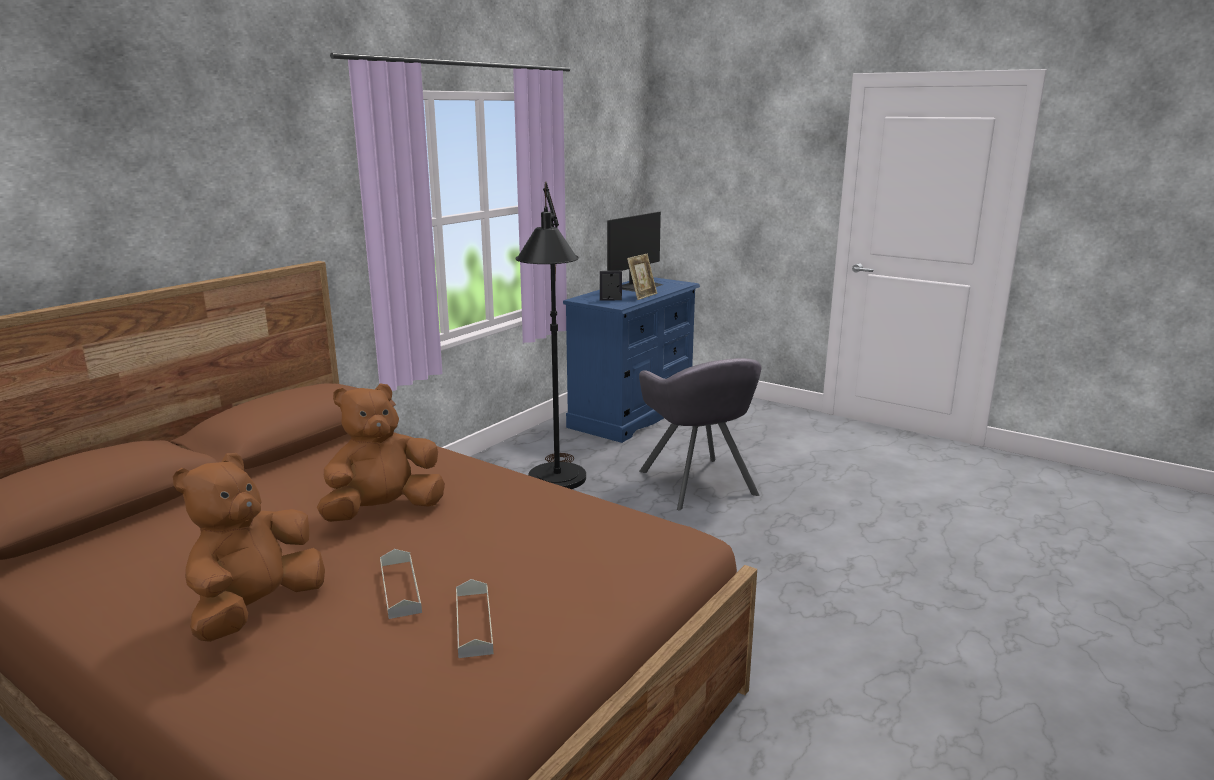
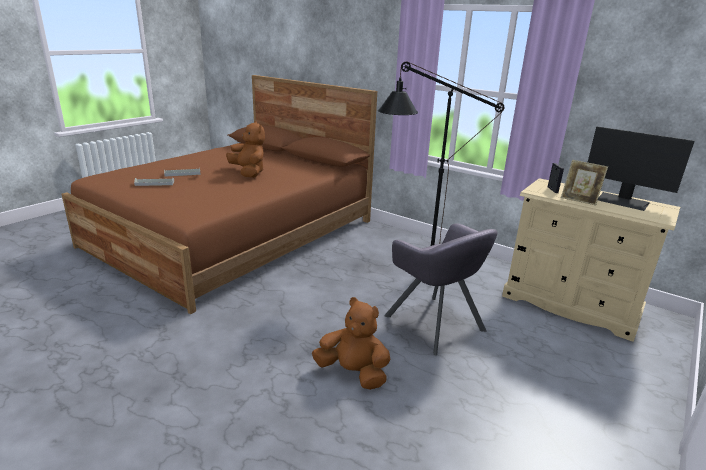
camera: 90 degrees right, 5 degrees up
(256, 610) = (188, 163): brown plush toy -> brown plush toy (353, 373)
(633, 414) = (570, 305): blue dresser -> beige dresser
(697, 483) = (434, 323): grey armchair -> grey armchair turned 105 degrees counterclockwise

